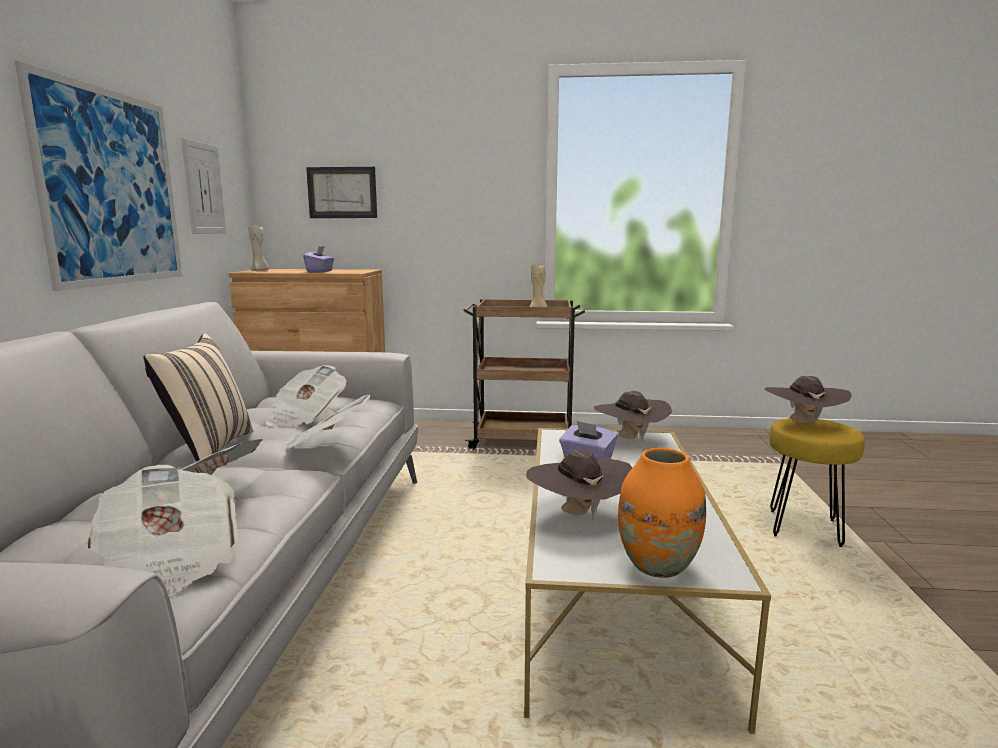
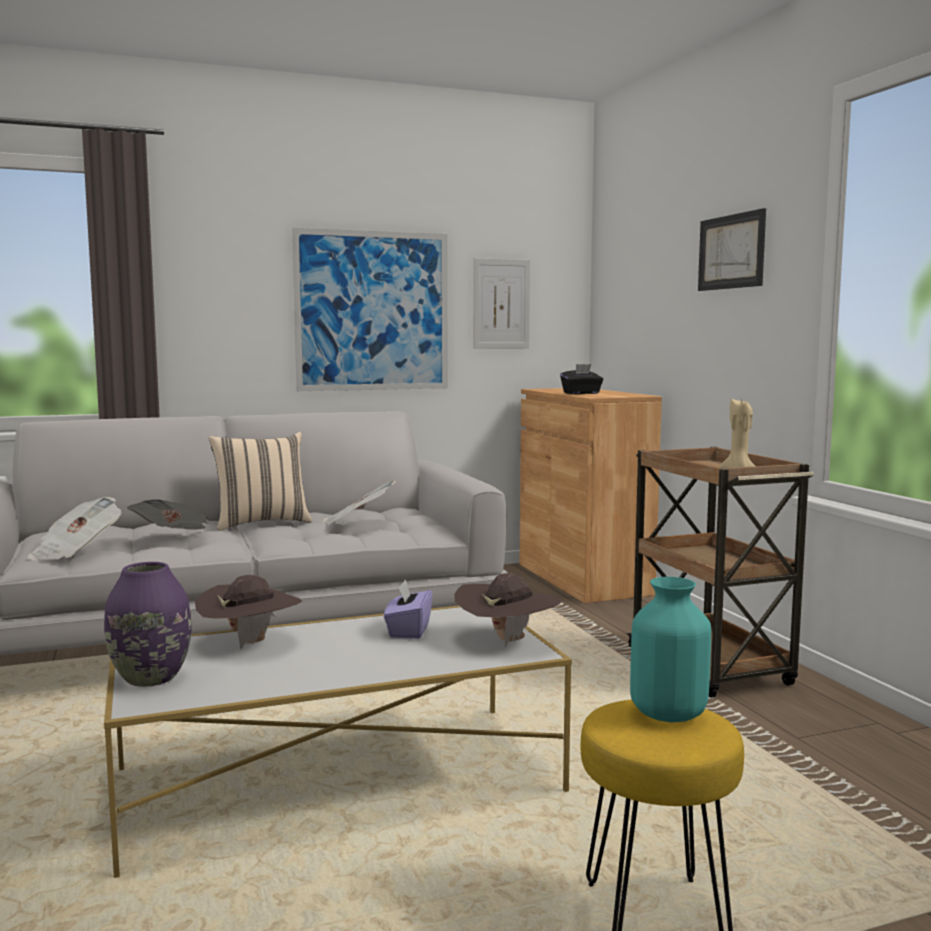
camera: 65 degrees right, 5 degrees down
(260, 270) = (558, 389): beige candle -> none
(320, 271) = (581, 393): purple tissue box -> black tissue box
(325, 446) = (288, 539): newspaper -> none
(342, 192) = (644, 299): picture -> picture (731, 252)
(657, 566) = (150, 678): orange vase -> purple vase
(803, 423) = (669, 714): brown hat -> turquoise vase

